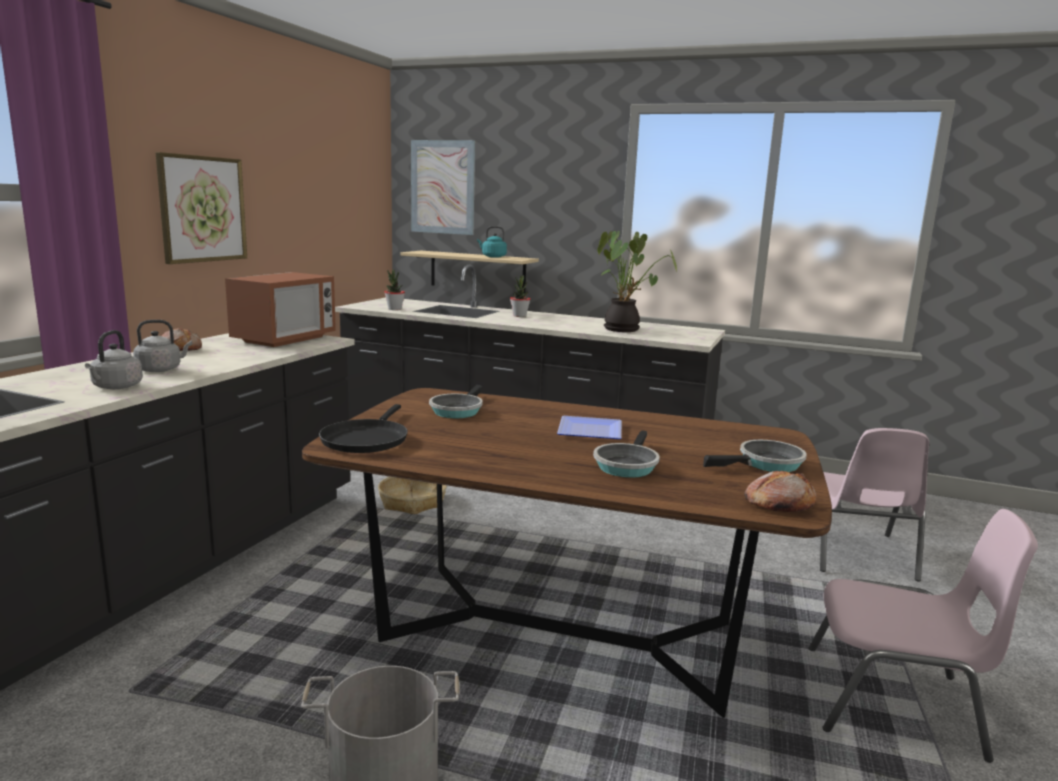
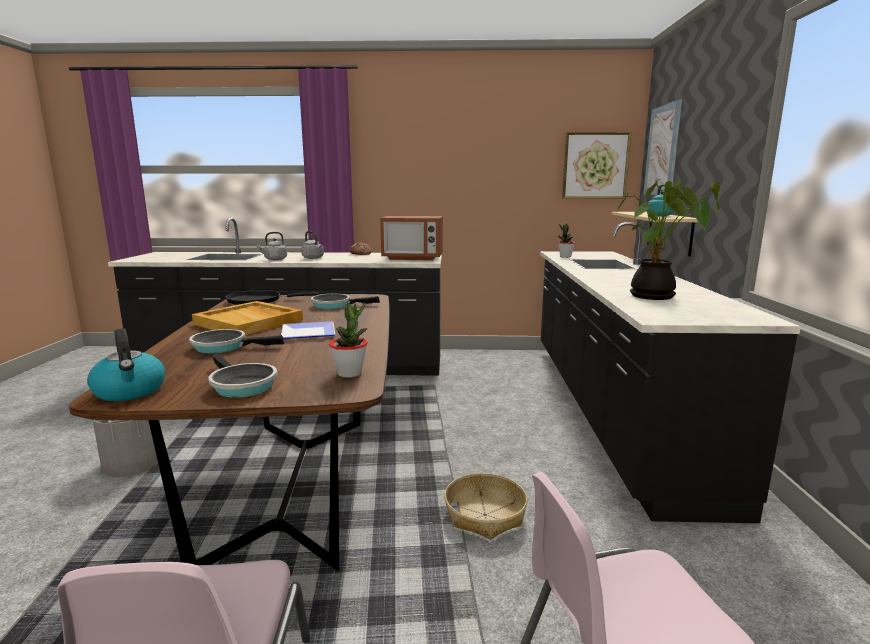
camera: 70 degrees right, 0 degrees up
(202, 209) = (425, 176): picture -> picture (595, 166)
(412, 502) = (457, 395): basket -> basket (485, 515)
(507, 450) = (250, 322): none -> beige tray
(519, 316) = (629, 273): potted plant -> potted plant (349, 373)
(778, 504) = (130, 391): bread -> kettle

